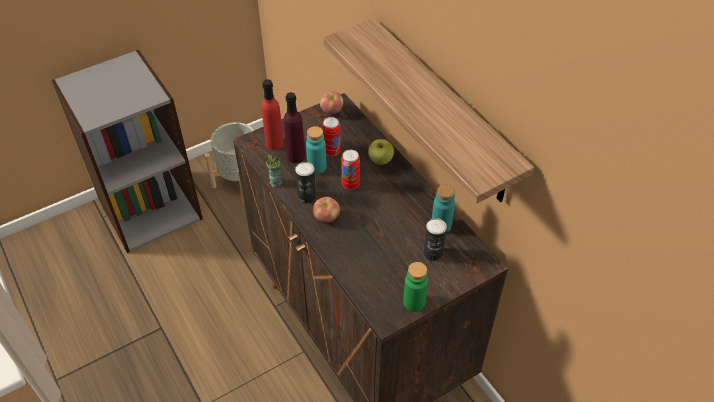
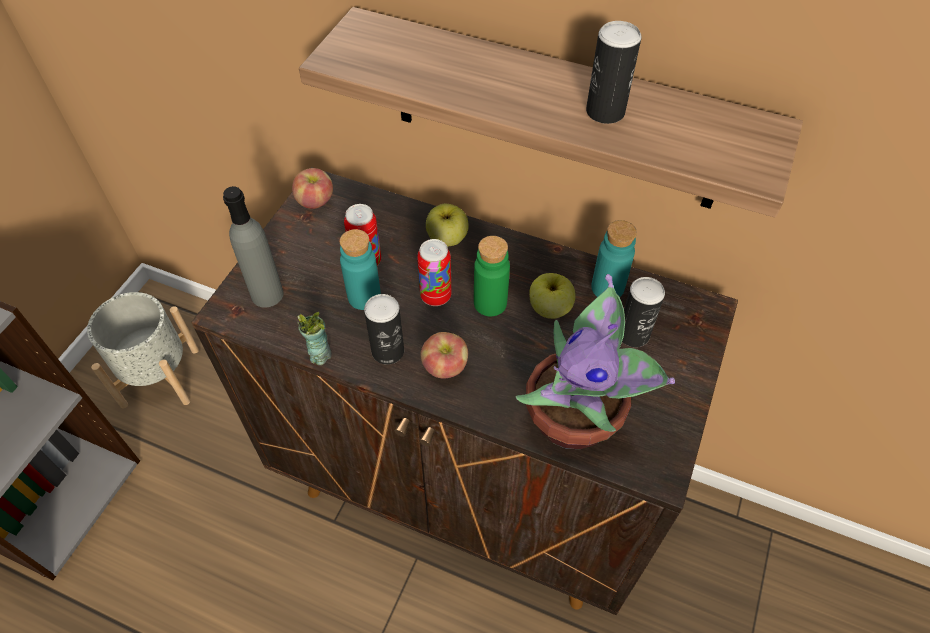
camera: 35 degrees left, 5 degrees up
(274, 143) = (267, 294): red bottle -> grey bottle
(296, 156) = (318, 297): purple bottle -> none
(367, 274) = (576, 420): none -> potted plant
(401, 219) = (549, 308): none -> apple
(414, 302) = (674, 422): green bottle -> green bottle (490, 303)
(439, 118) = (605, 111): none -> can

